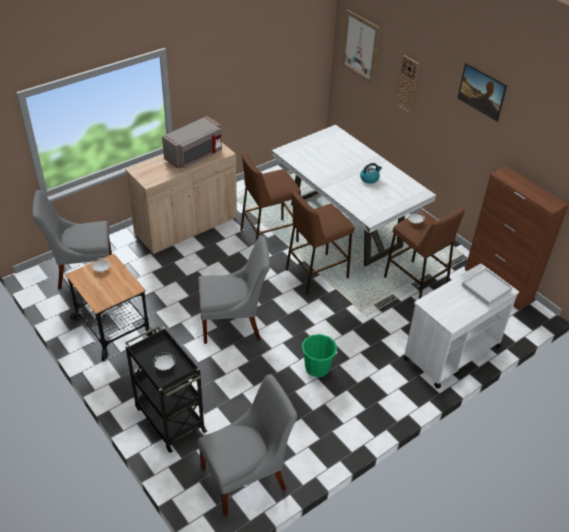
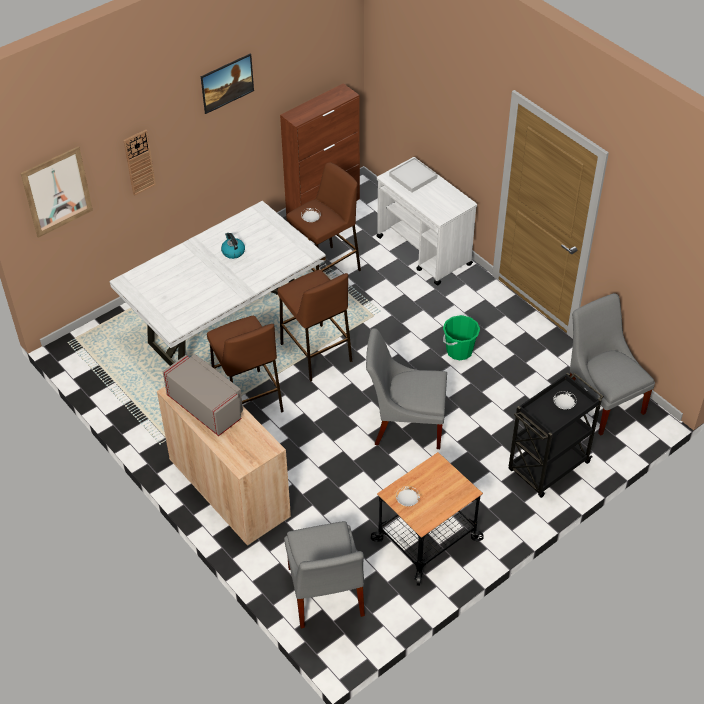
camera: 90 degrees left, 5 degrees up
(234, 323) = (405, 423): grey chair -> grey chair turned 75 degrees counterclockwise

